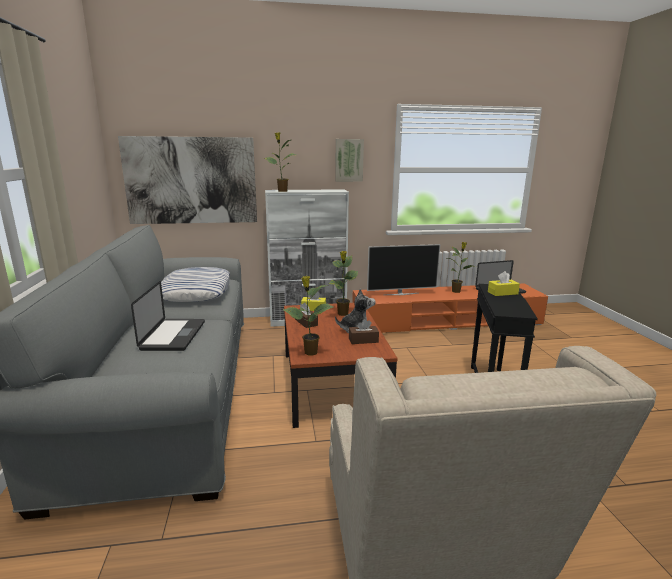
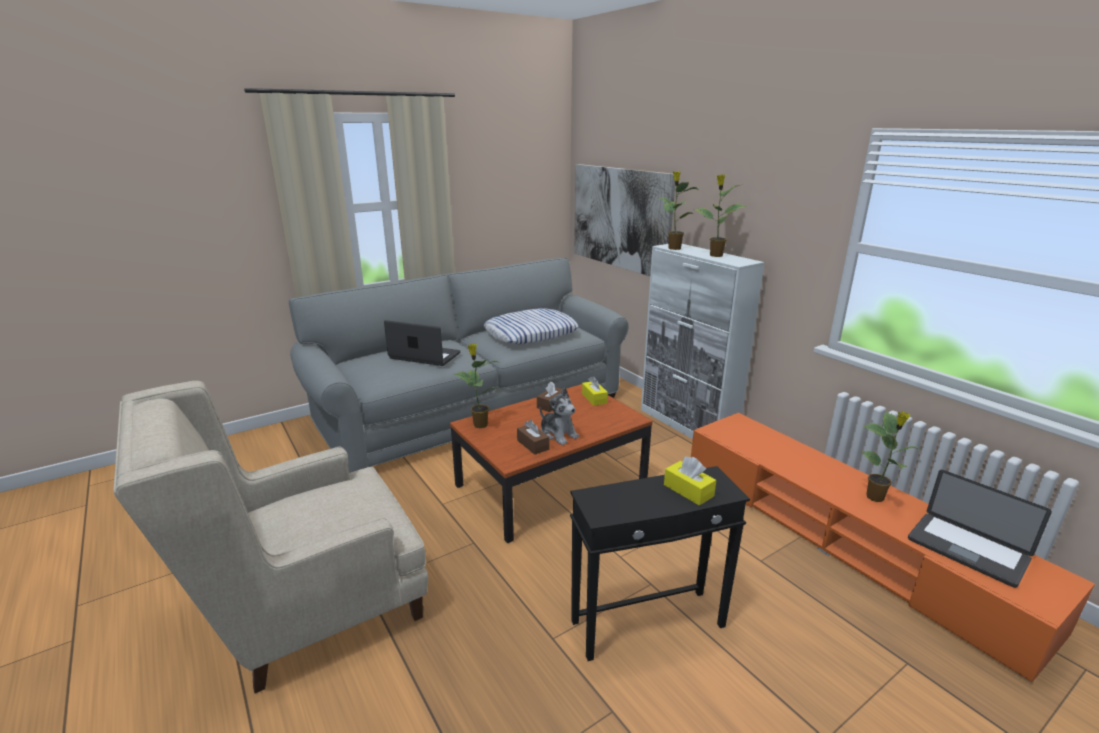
camera: 65 degrees right, 5 degrees up
(173, 335) = (424, 356): laptop -> laptop turned 135 degrees counterclockwise
(342, 314) = (597, 417): potted plant -> potted plant (715, 255)
(349, 160) = (780, 218): picture -> none
(401, 294) = (778, 449): television -> none

